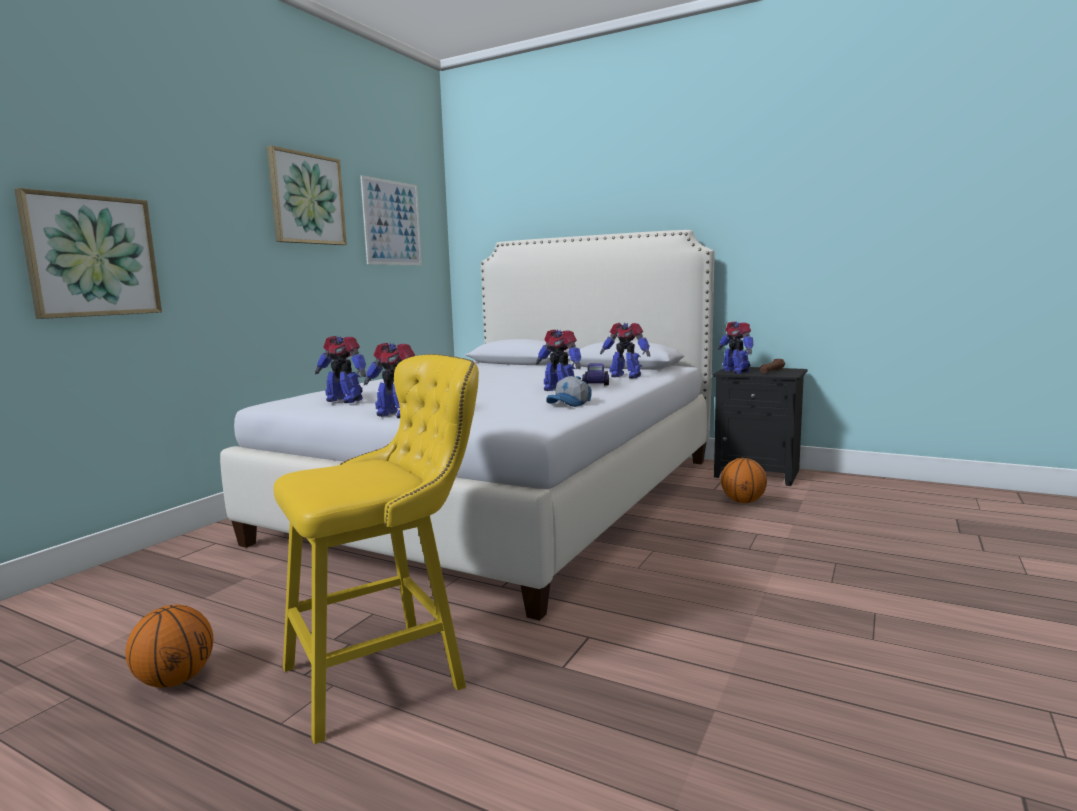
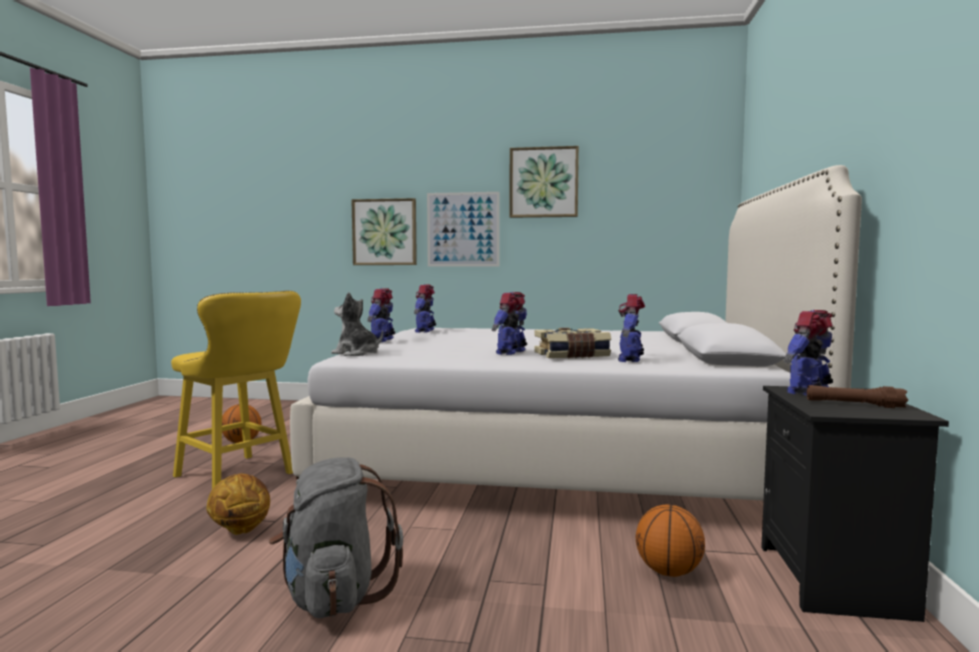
camera: 70 degrees right, 5 degrees down
(392, 223) = (645, 193): picture -> picture (463, 229)
(502, 423) = (356, 353): none -> plush toy
(570, 403) = (442, 357): cap -> none
(596, 382) = (572, 356): toy car -> book
(606, 658) = (240, 530): none -> basketball
(773, 605) = (334, 596): none -> grey backpack

